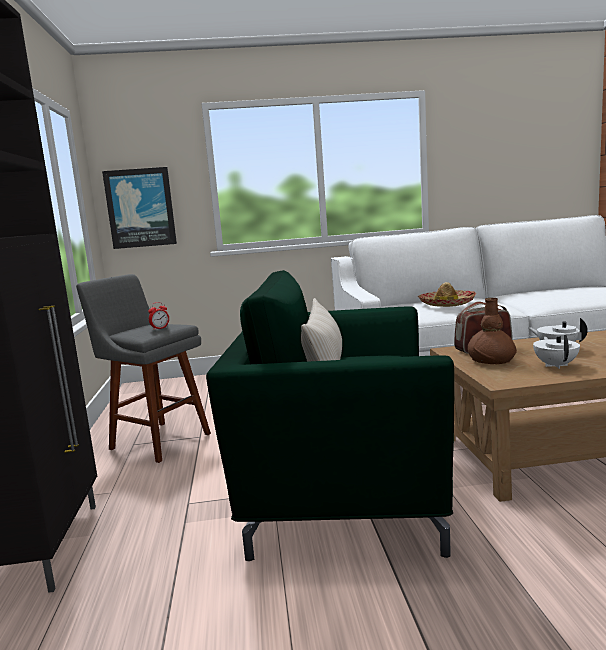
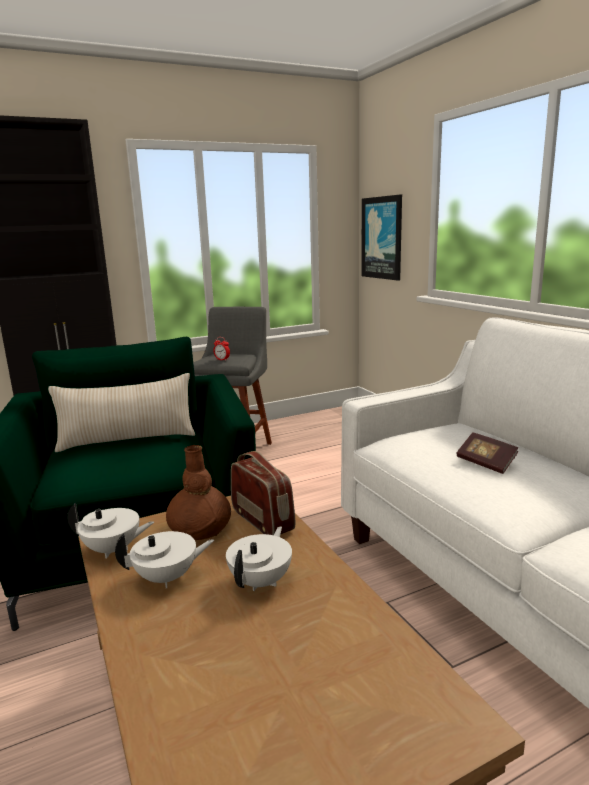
camera: 70 degrees right, 5 degrees up
(447, 304) = (486, 463): hat -> book
(519, 379) = (113, 549): none -> white teapot

